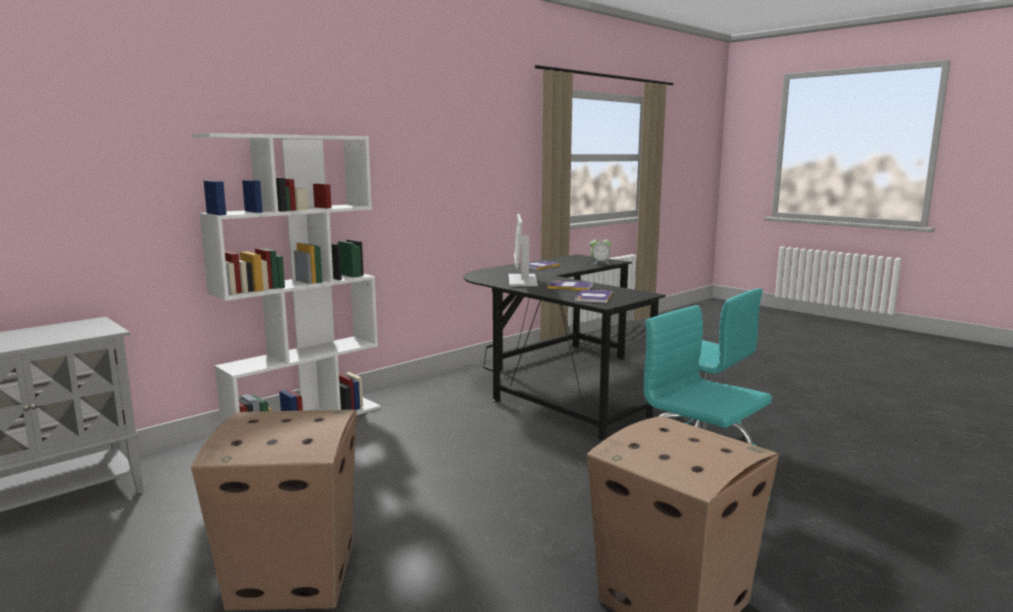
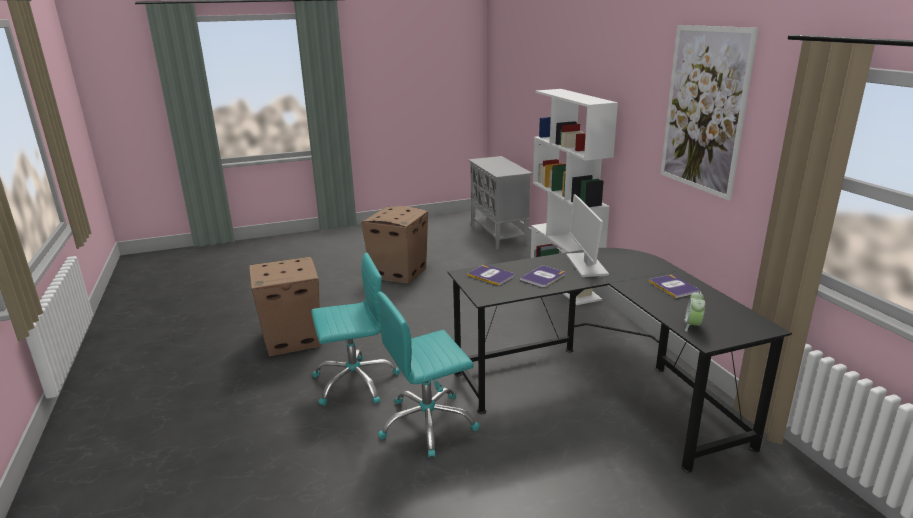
camera: 115 degrees right, 10 degrees up
(458, 128) = (704, 110): none -> picture
(522, 280) = (586, 265): monitor -> monitor turned 120 degrees counterclockwise

